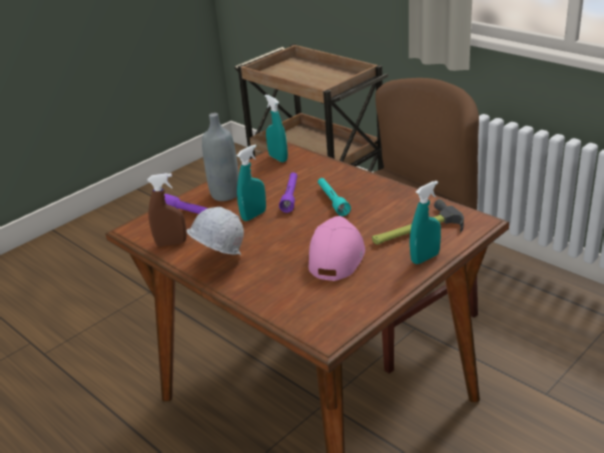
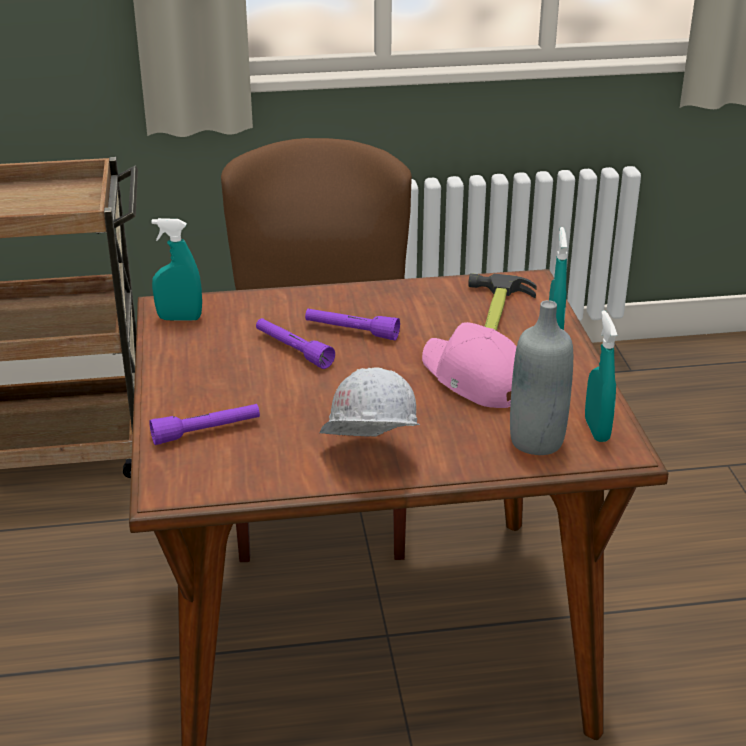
camera: 55 degrees left, 0 degrees up
(171, 243) = (261, 474): brown spray bottle -> none
(225, 194) = (203, 388): grey bottle -> grey bottle (536, 441)
(254, 215) = (295, 391): turquoise spray bottle -> turquoise spray bottle (596, 430)
(332, 201) = (351, 331): turquoise flashlight -> purple flashlight

